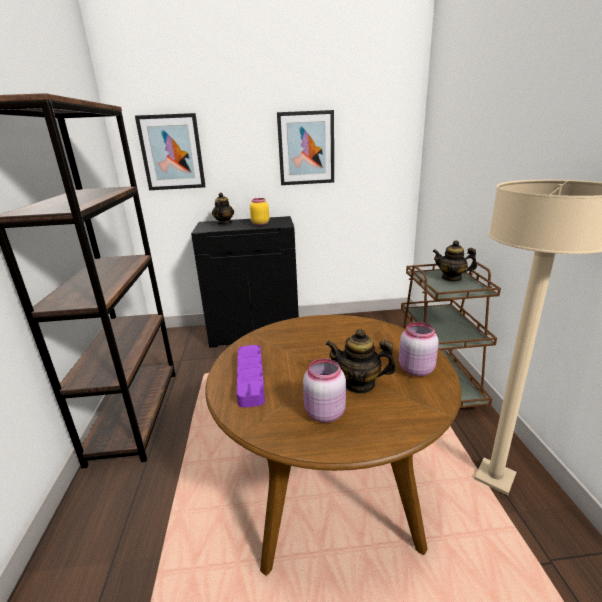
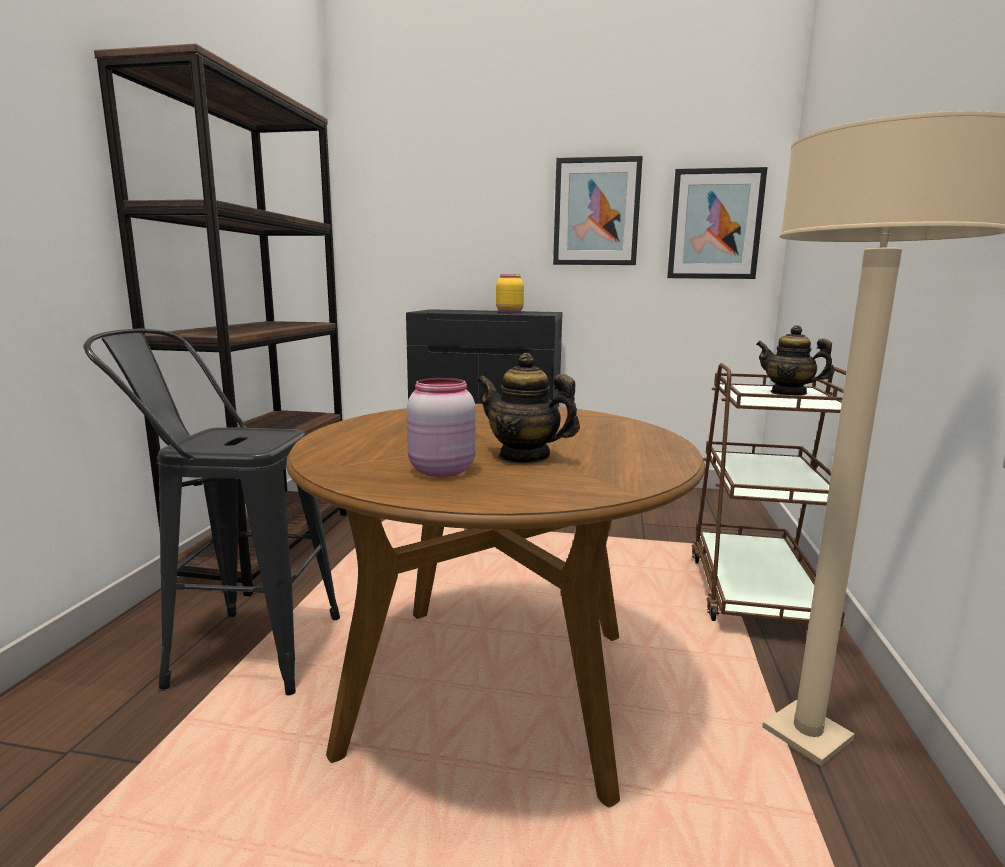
camera: 15 degrees right, 10 degrees down
(163, 506) = (239, 649): none -> black stool
(172, 152) = (407, 210): picture -> picture (715, 224)
(224, 223) = (460, 310): teapot -> none
(250, 378) = (372, 435): purple tray -> none
(415, 370) = (630, 456): pink jar -> none

